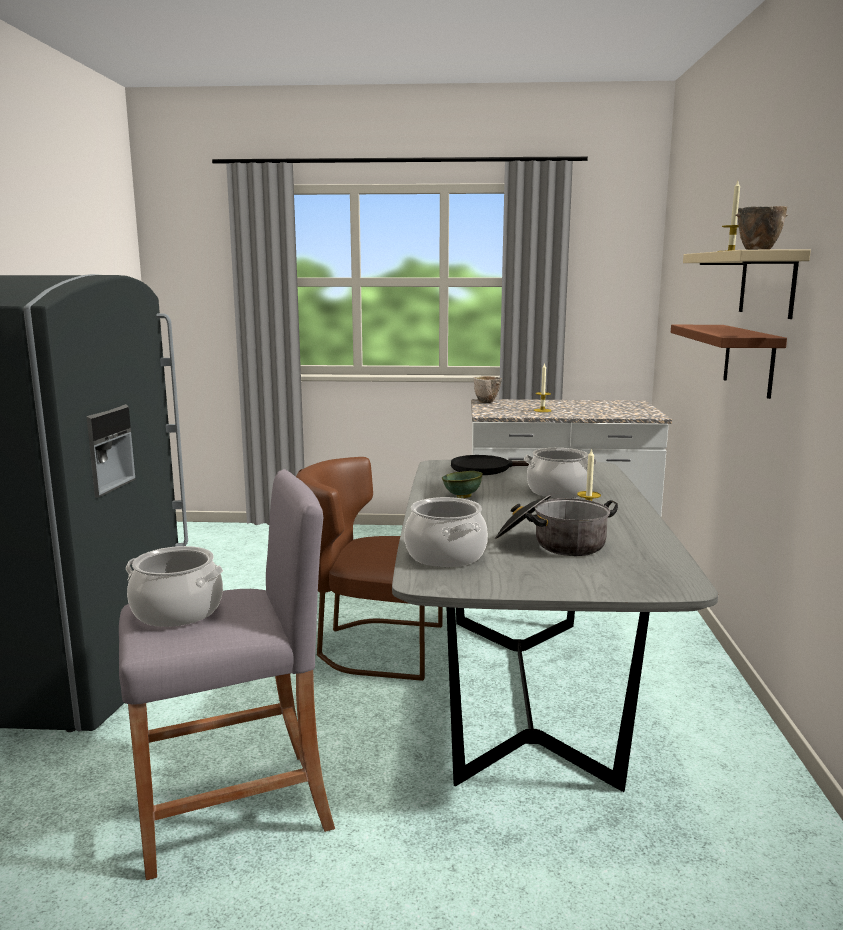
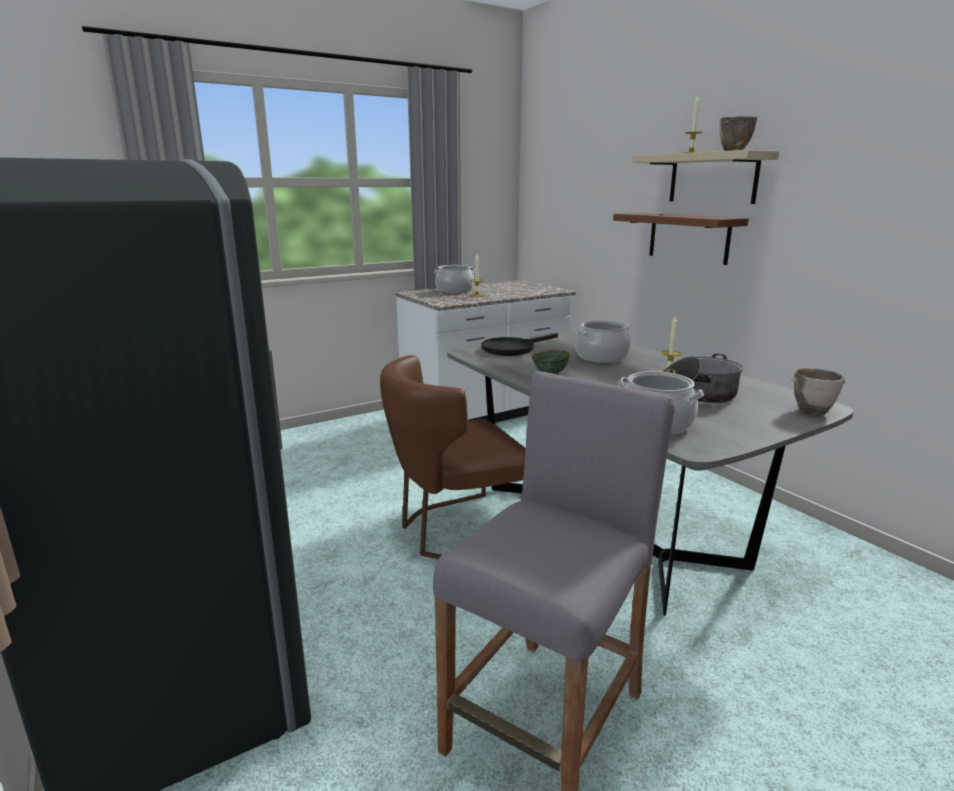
camera: 35 degrees left, 5 degrees up
(177, 611) = (525, 546): cooking pot -> cooking pot (454, 291)
(487, 402) = (417, 293): bowl -> bowl (814, 412)

